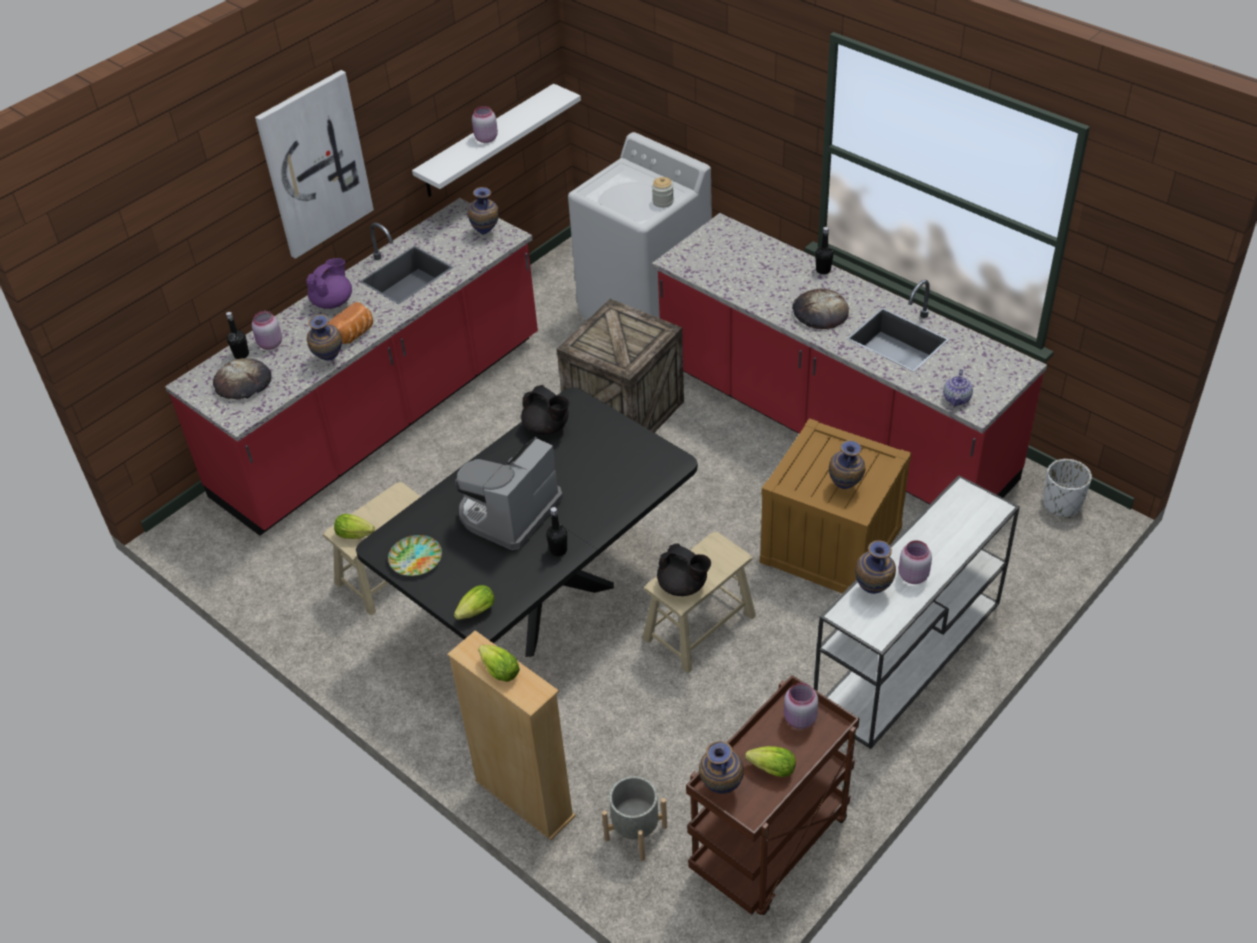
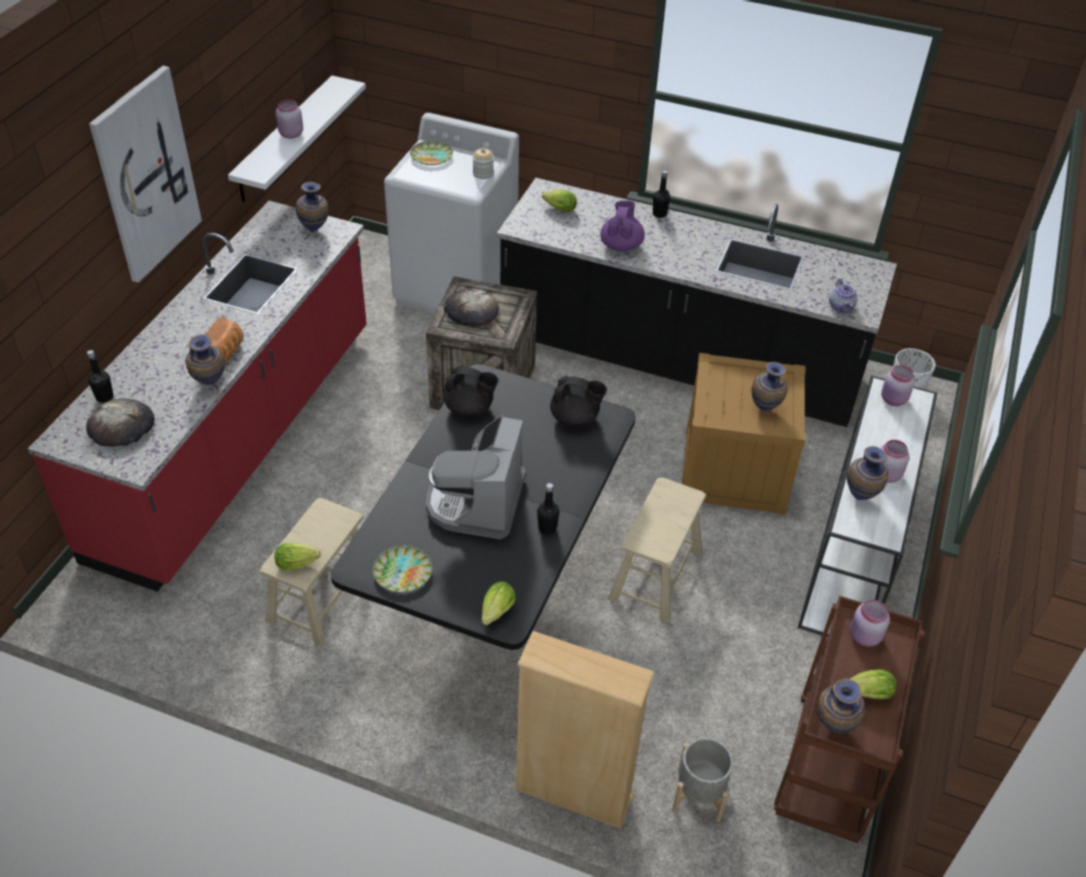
camera: 25 degrees left, 0 degrees up
(270, 344) = (133, 380): pink jar -> pink jar (893, 400)
(333, 302) = (183, 324): purple teapot -> purple teapot (621, 245)
(498, 670) = (581, 667): lettuce -> lettuce (558, 209)
(623, 176) = (431, 156): none -> plate
(683, 586) = (658, 536): black teapot -> black teapot (575, 418)
(820, 312) = (678, 251): bread -> bread (471, 310)
(831, 424) = (678, 360): red counter -> black counter

